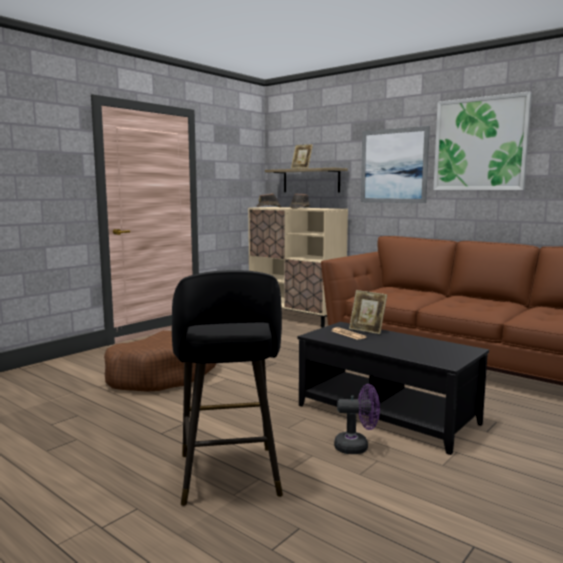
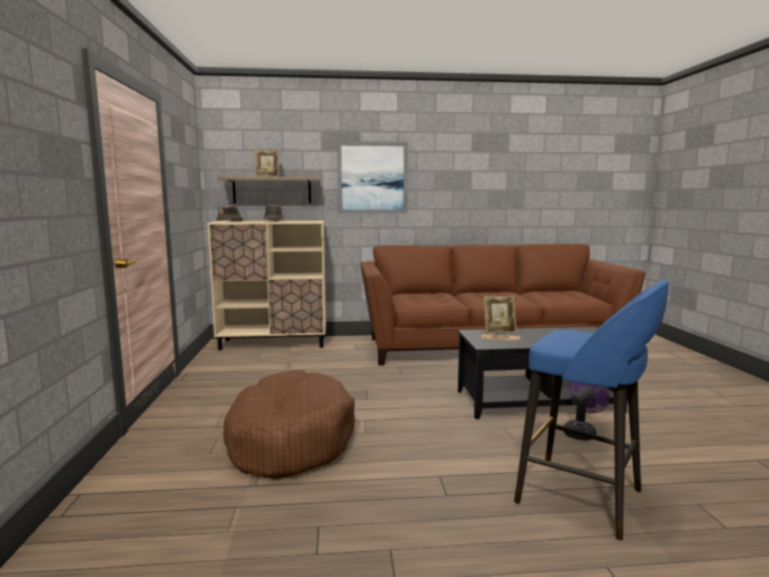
camera: 45 degrees left, 0 degrees up
(229, 477) = (583, 498): black stool -> blue stool
(480, 144) = (454, 162): picture -> none

